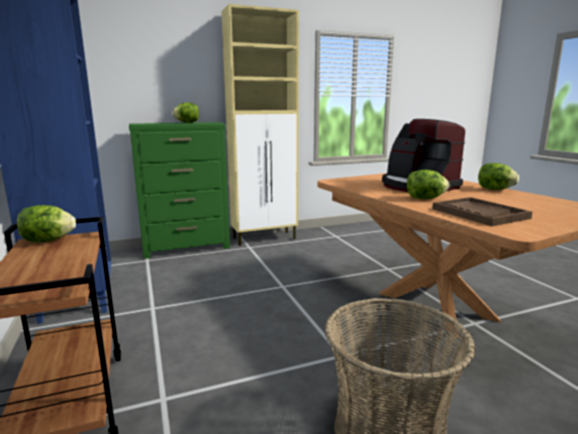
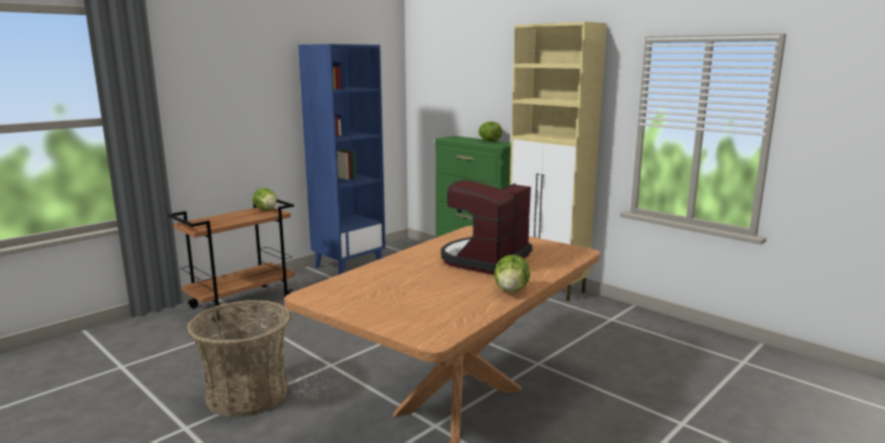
camera: 65 degrees right, 0 degrees up
(425, 199) = (419, 264): lettuce -> none
(479, 213) = (370, 284): brown tray -> none

